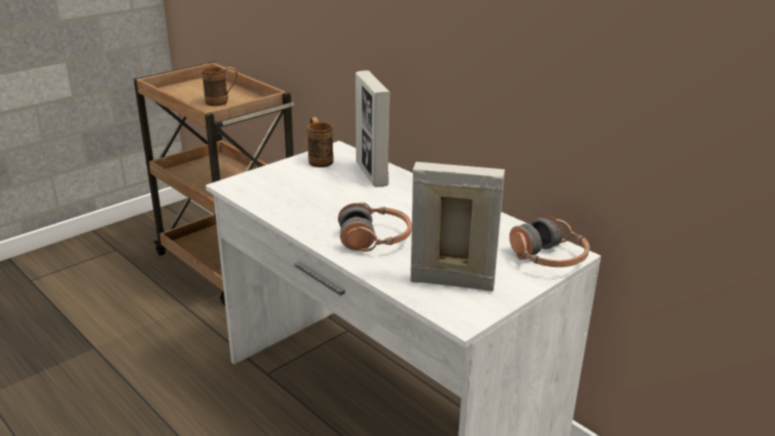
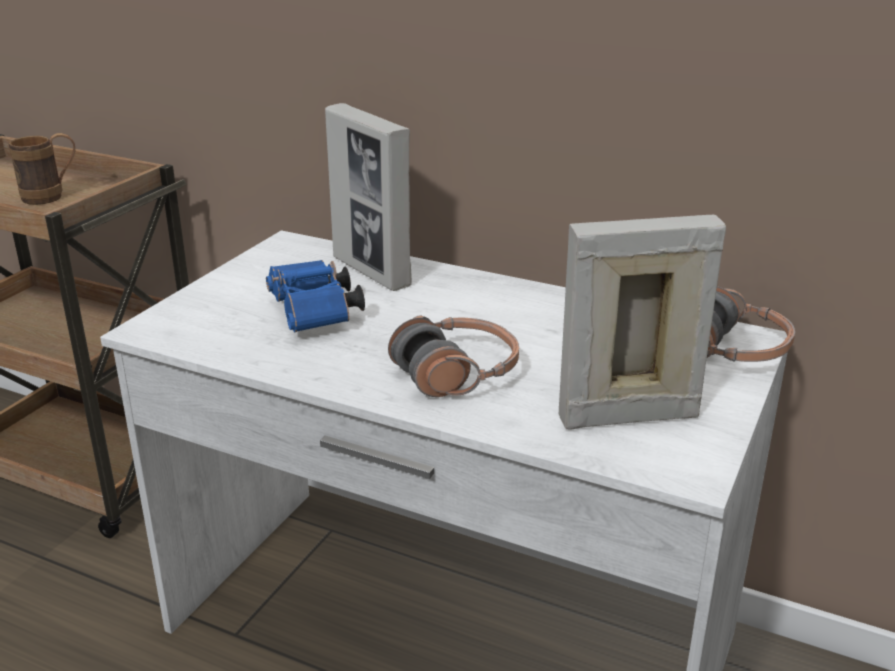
camera: 20 degrees left, 0 degrees up
(319, 160) = (271, 264): brown mug -> none
(322, 193) = (315, 316): none -> blue binoculars

